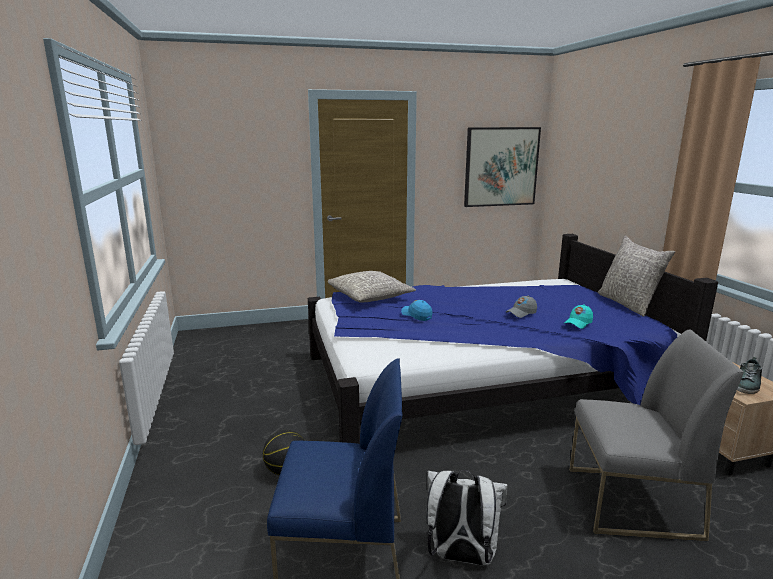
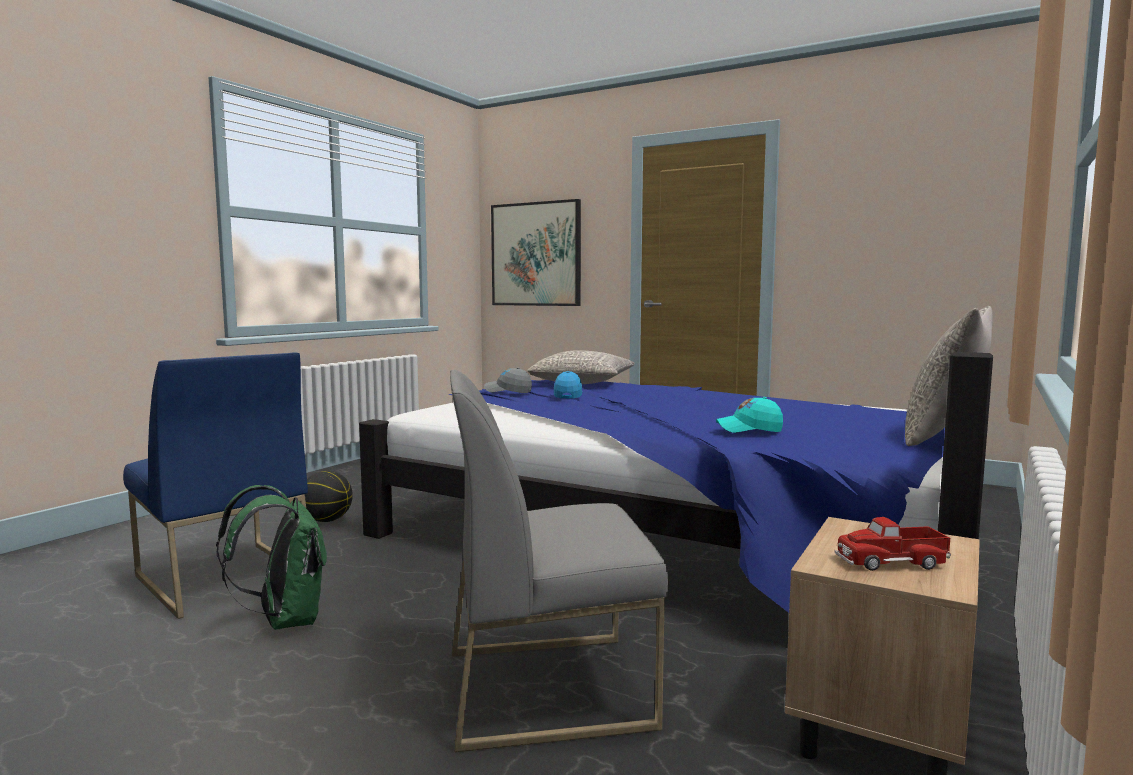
camera: 45 degrees right, 10 degrees down
(461, 556) = (284, 620): white backpack -> green backpack
(501, 167) = (937, 228): picture -> picture (536, 254)
(521, 313) = (702, 412): grey cap -> grey cap (508, 391)
(631, 502) = (548, 687): grey chair -> grey chair turned 120 degrees clockwise
(748, 385) = (891, 561): shoe -> toy truck

